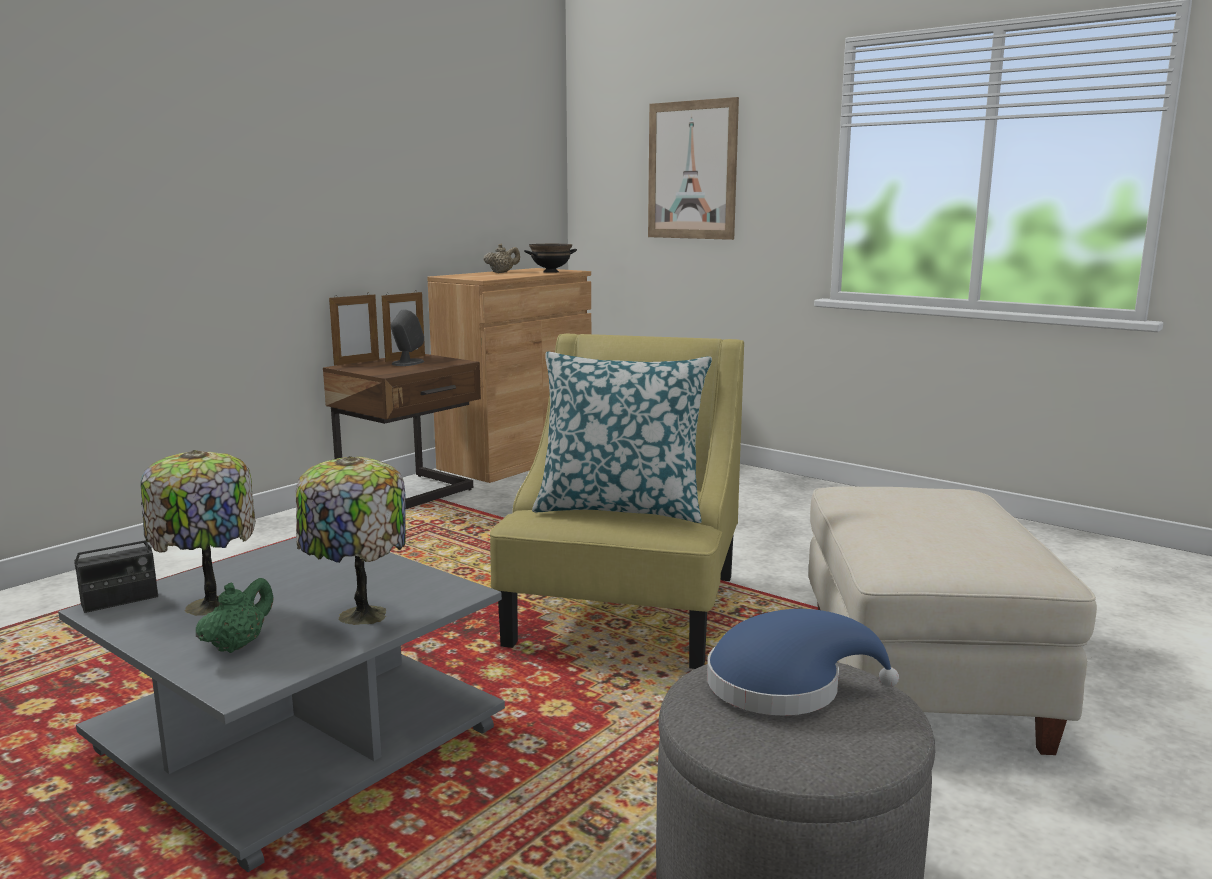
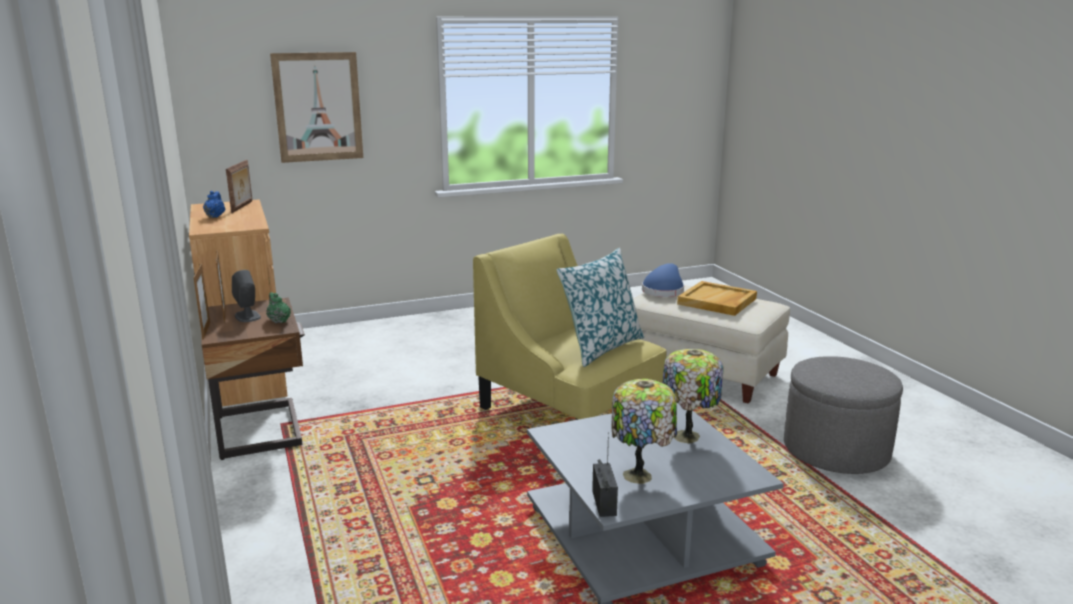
camera: 60 degrees left, 5 degrees up
(238, 645) = (703, 472): green teapot -> green teapot (279, 321)
(502, 272) = (215, 216): beige teapot -> blue teapot
(551, 272) = (243, 207): black bowl -> picture frame
(784, 686) = (831, 370): blue hat -> blue hat (663, 290)
(936, 529) = (717, 301): none -> beige tray

